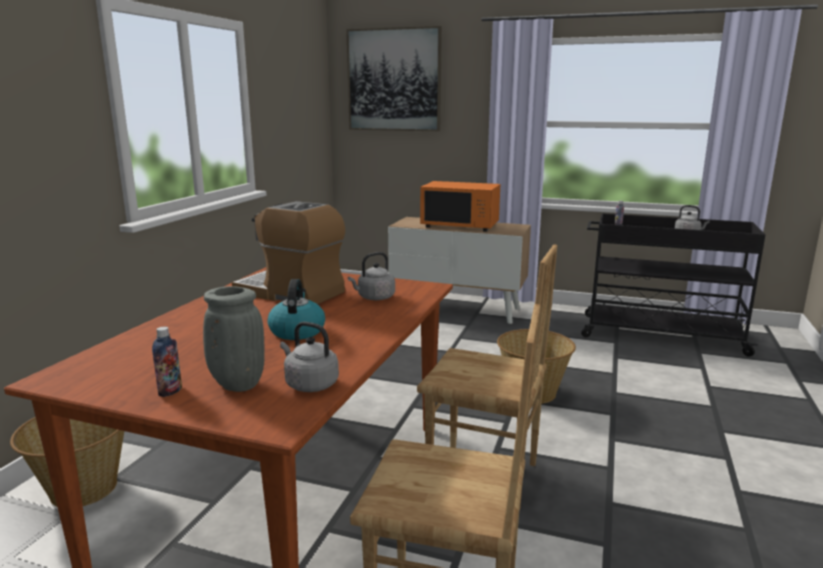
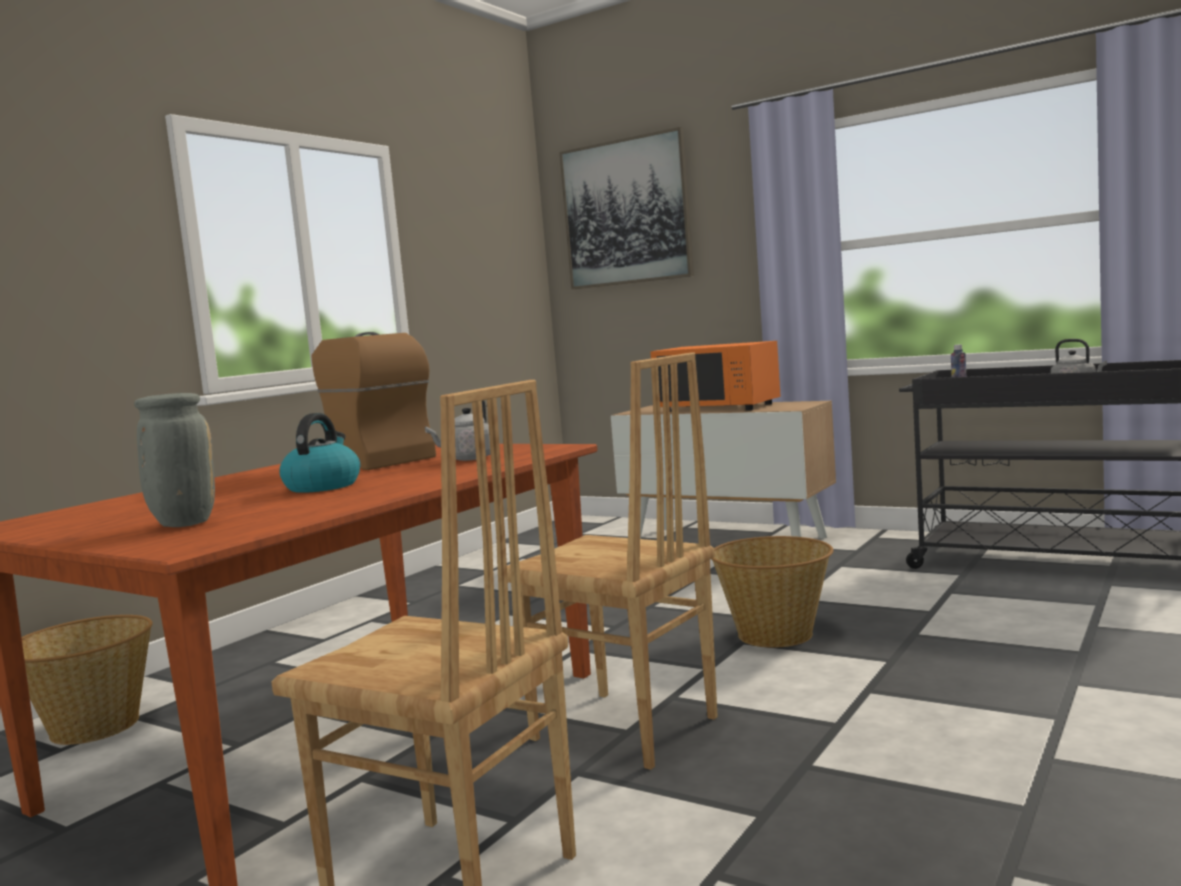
camera: 15 degrees right, 10 degrees down
(170, 391) = (102, 530): bottle -> none
(309, 384) = (268, 521): grey kettle -> none

